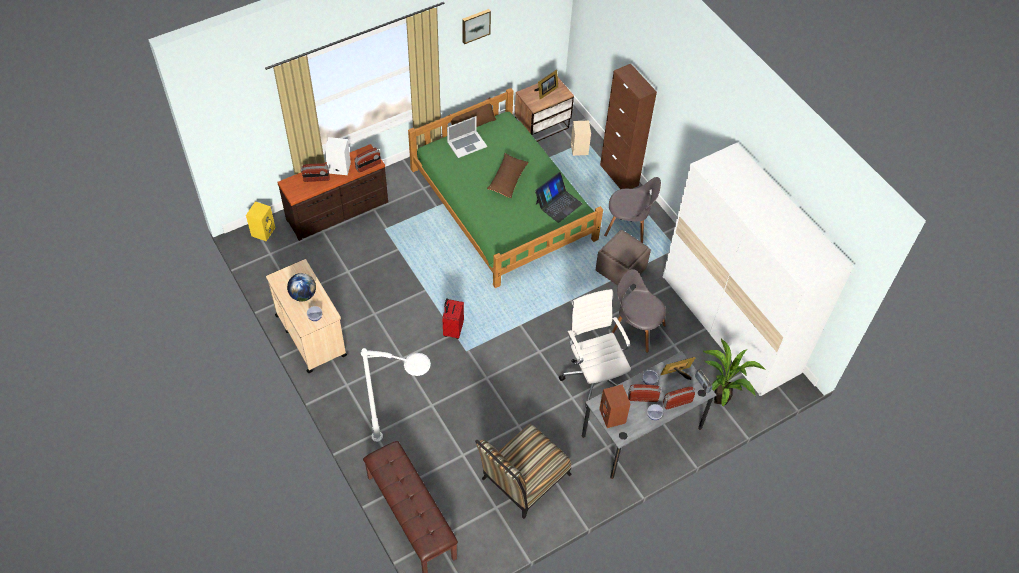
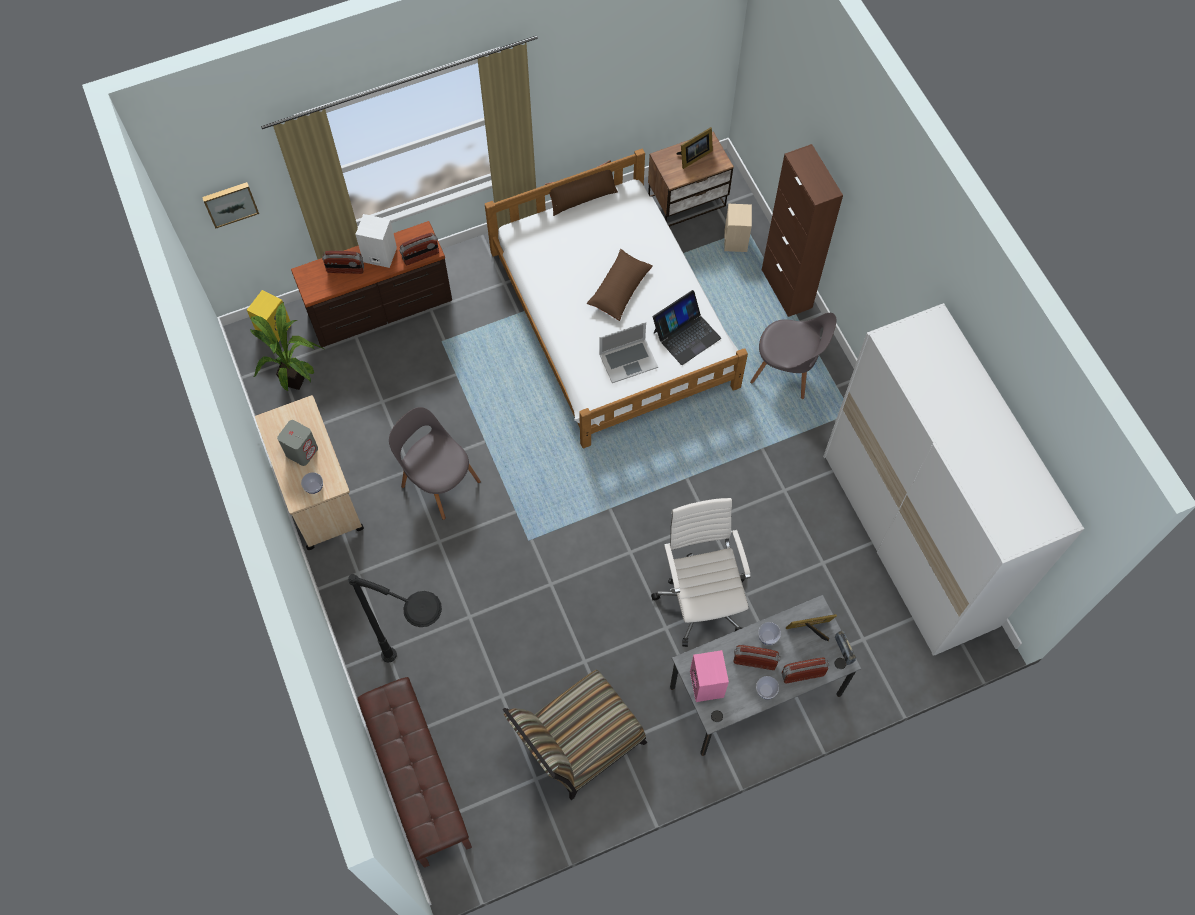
camera: 10 degrees right, 10 degrees up
(303, 295) = (302, 451): globe -> grey speaker
(410, 447) = (432, 676): white floor lamp -> black floor lamp
(452, 329) = (514, 506): red suitcase -> none
(467, 144) = (569, 227): laptop -> laptop (628, 360)
(475, 25) = (589, 63): picture -> picture (230, 203)
(503, 204) = (613, 318): green bed -> white bed
(613, 416) = (707, 685): brown speaker -> pink speaker
(621, 270) = (765, 439): brown ottoman -> none
(636, 328) = (772, 530): grey chair -> grey chair (438, 481)
(720, 396) = (876, 649): potted plant -> potted plant (297, 378)

